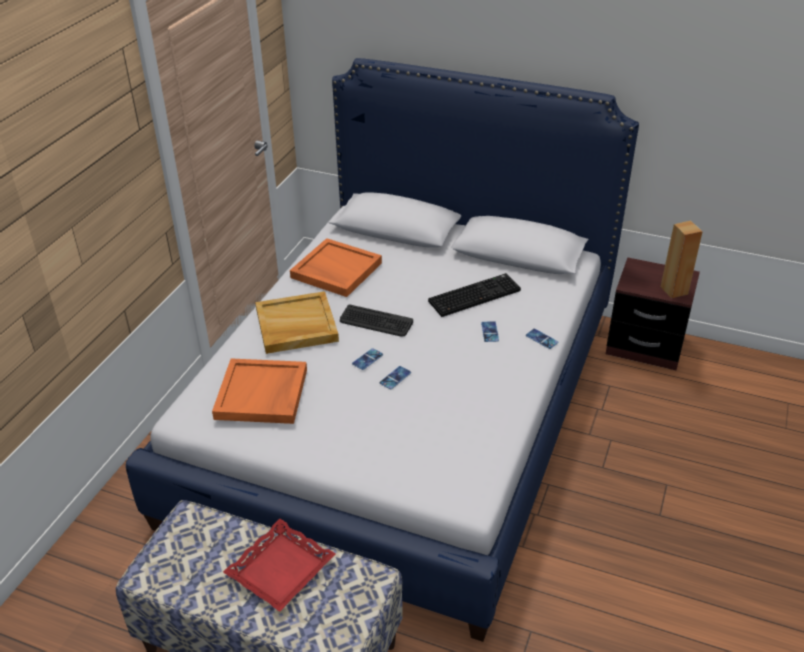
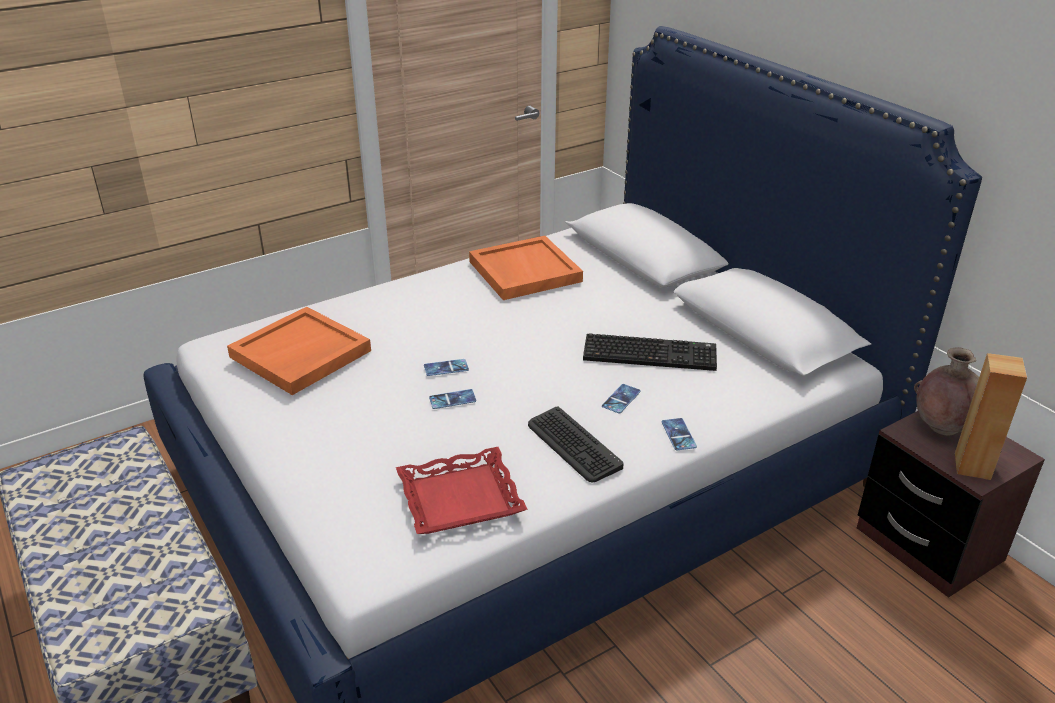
camera: 35 degrees right, 5 degrees down
(281, 570) = (133, 540): red tray -> red tray (460, 499)
(296, 326) = (416, 306): beige tray -> none
(376, 322) = (502, 335): keyboard -> keyboard (573, 445)
(642, 275) = (940, 428): none -> brown vase

